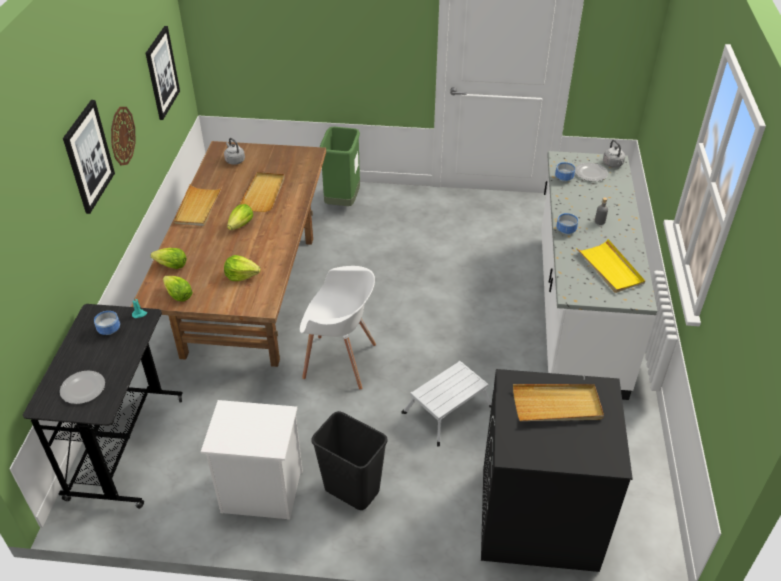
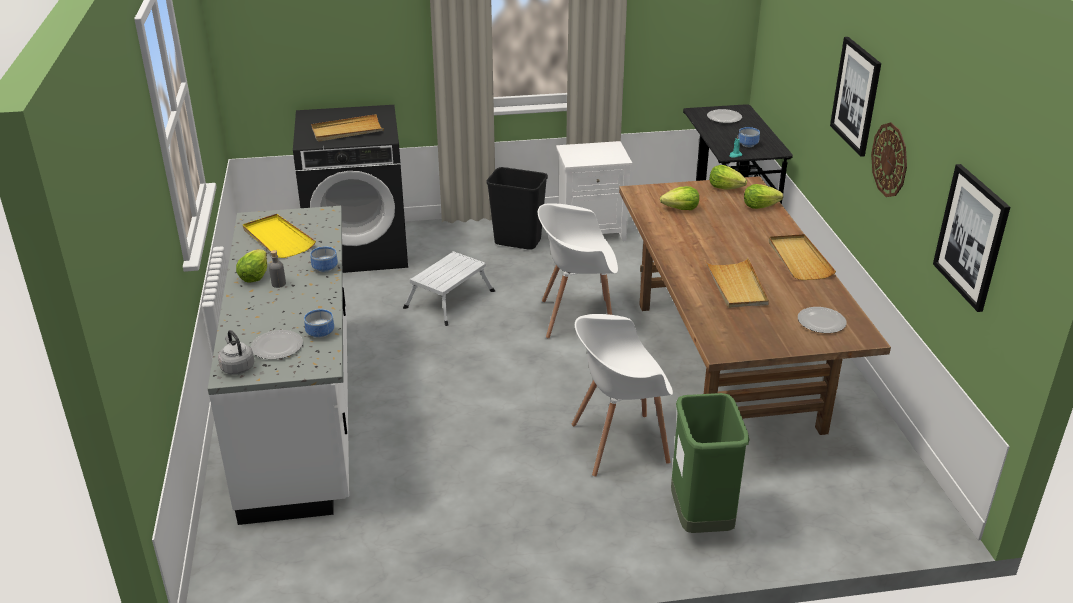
camera: 165 degrees right, 10 degrees down
(234, 160) = (822, 322): grey kettle -> plate
(241, 225) = (727, 249): lettuce -> lettuce (254, 276)
(364, 249) = (618, 444): none -> white chair

